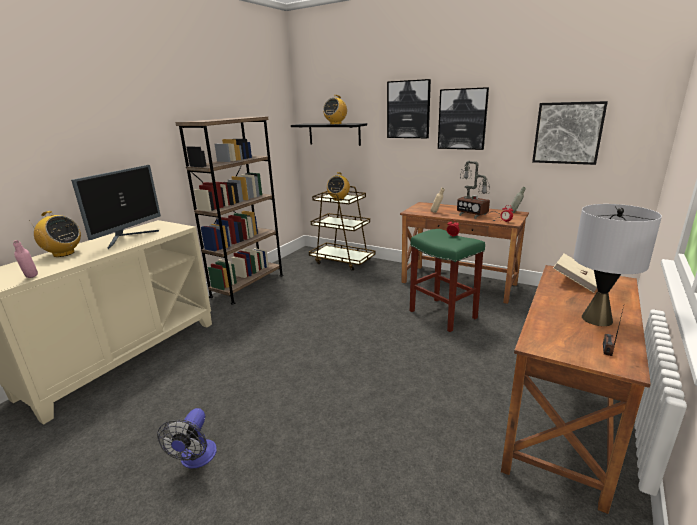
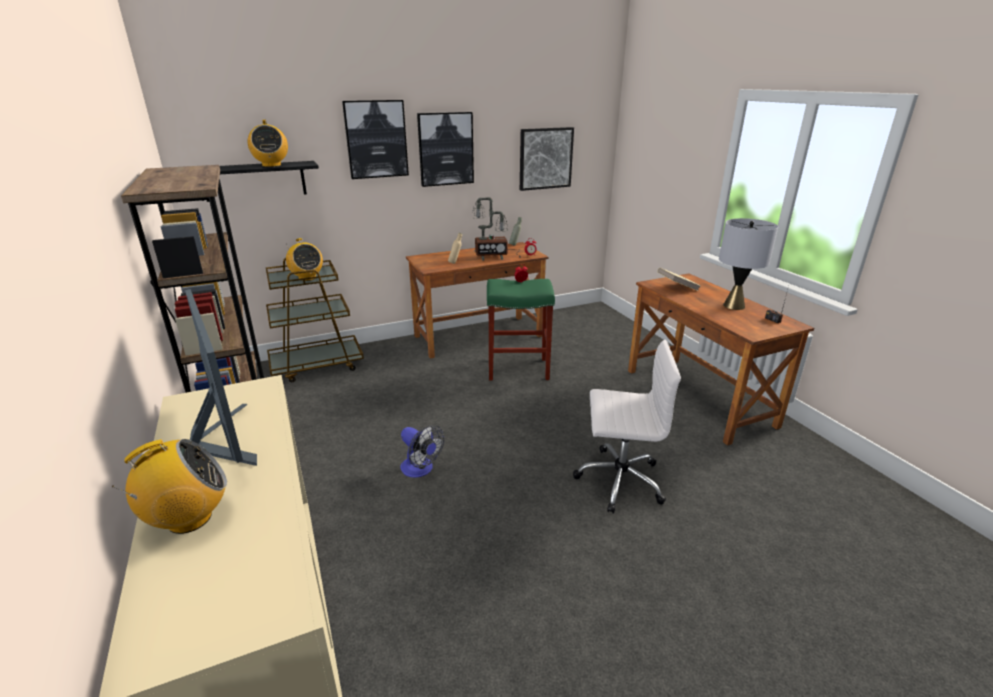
camera: 55 degrees left, 5 degrees up
(31, 278) = (294, 566): pink bottle -> none
(196, 459) = (592, 619): fan -> fan (420, 469)
(359, 416) = (618, 480): none -> white office chair

